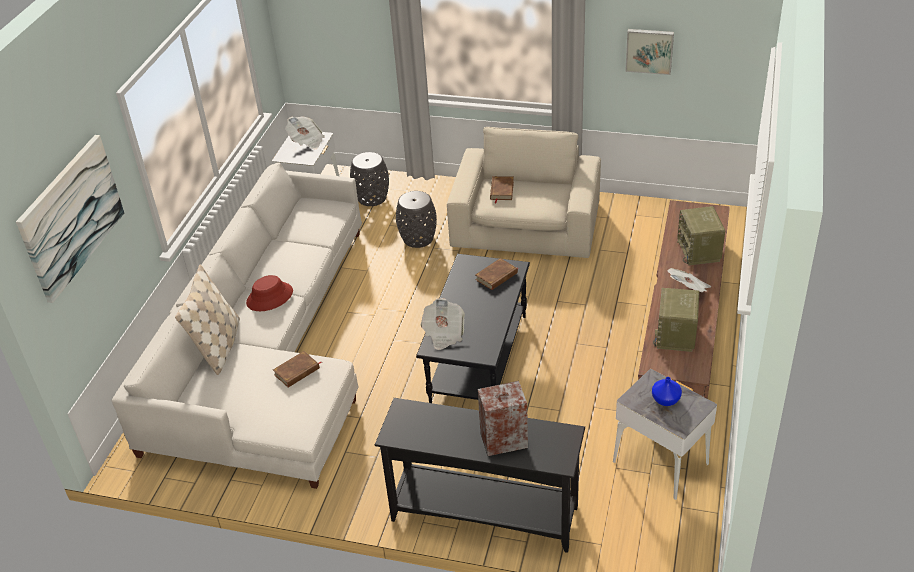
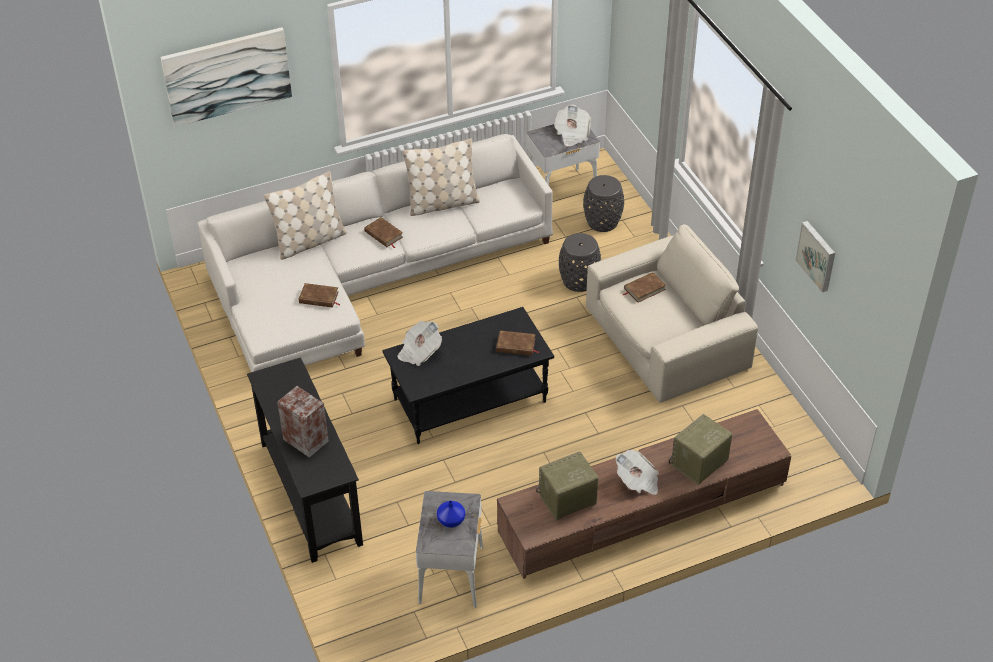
camera: 50 degrees right, 5 degrees up
(270, 297) = (383, 234): red hat -> brown book
(277, 248) = (442, 203): none -> beige pillow

